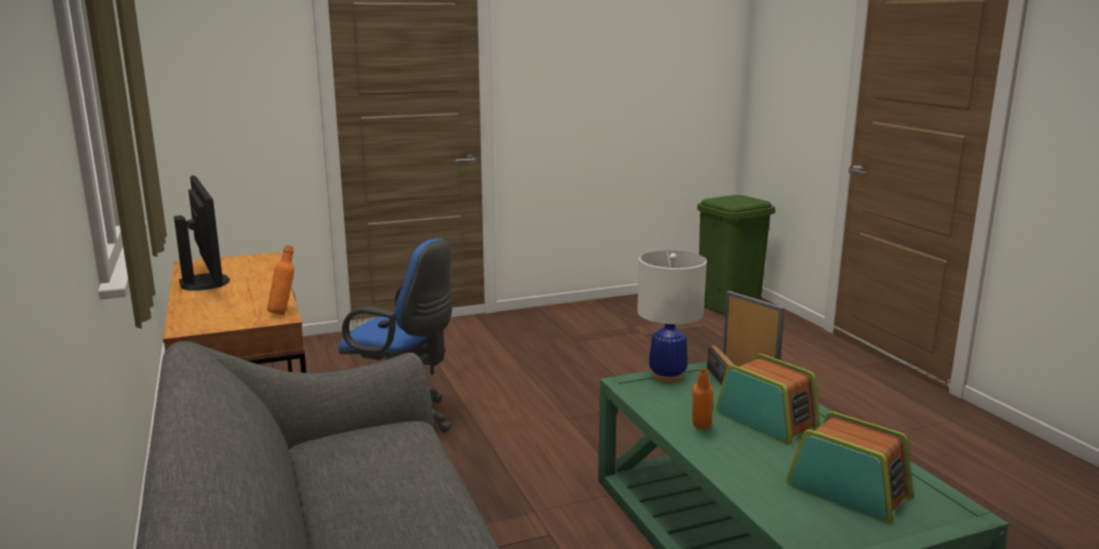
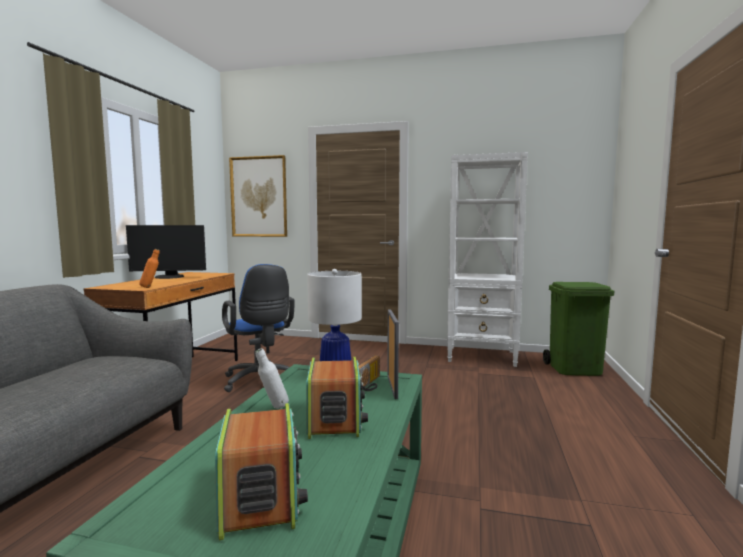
camera: 35 degrees right, 10 degrees down
(206, 282) = (169, 277): monitor -> monitor turned 75 degrees clockwise
(211, 87) = (259, 197): none -> picture
(617, 310) = (482, 356): none -> white bookcase
(700, 431) = (273, 409): orange bottle -> white bottle

